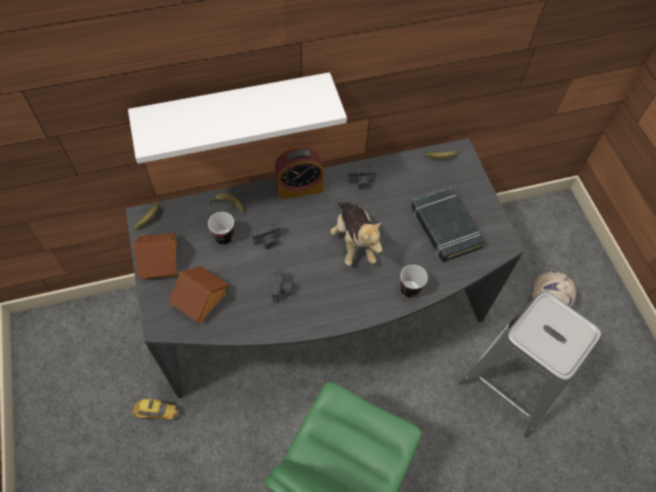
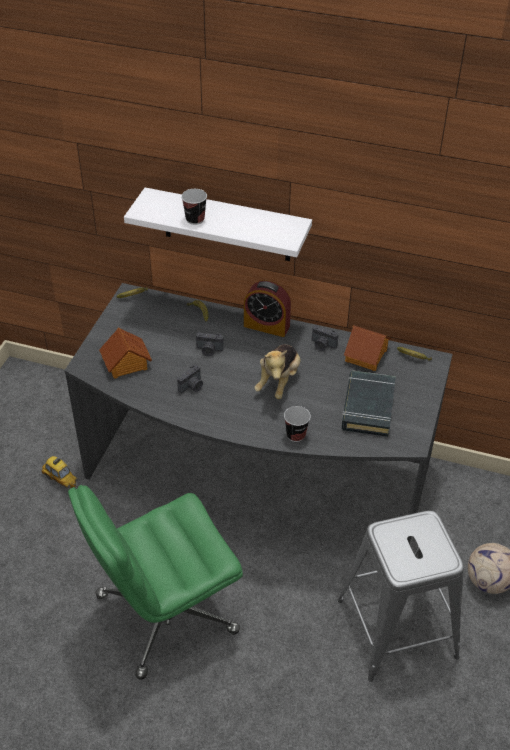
camera: 35 degrees right, 15 degrees down
(160, 261) = (118, 326): toy house -> toy house (366, 355)
(224, 237) = (178, 332): cup -> cup (195, 219)

